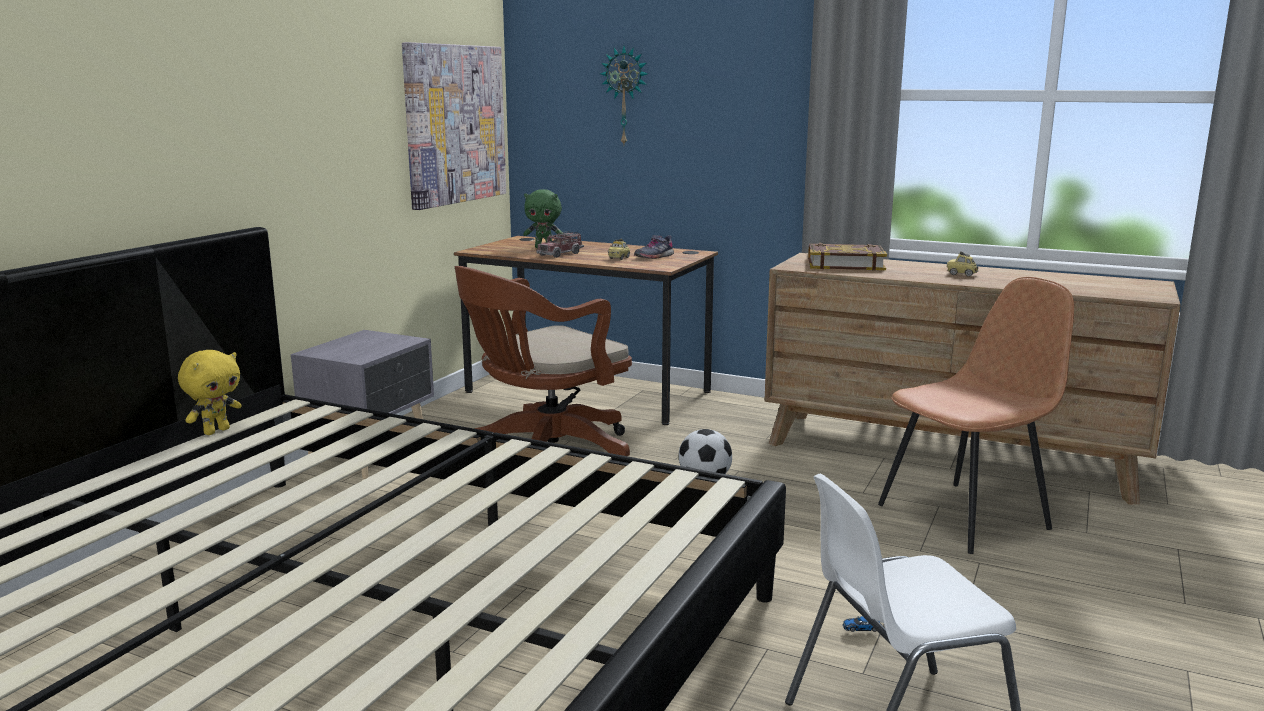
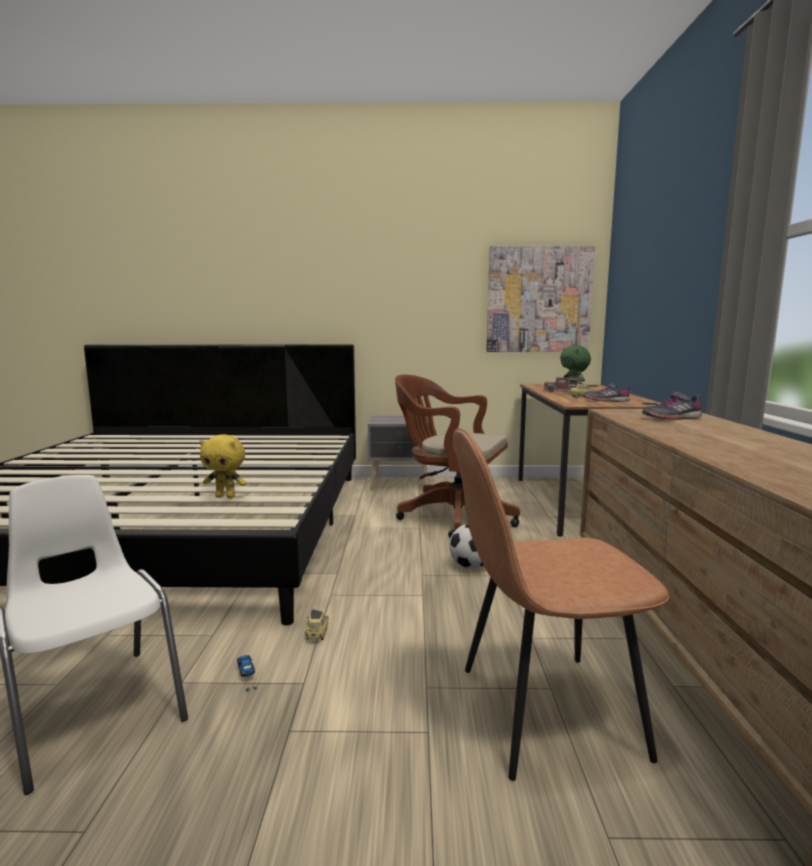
camera: 65 degrees right, 5 degrees down
(216, 431) = (296, 435): yellow plush toy -> yellow plush toy (226, 497)
(625, 96) = (648, 271): wall clock -> none
(845, 264) = (671, 418): book -> grey shoe
(961, 274) = (739, 444): toy car -> toy car (317, 634)
(966, 516) = (543, 711): brown chair -> brown chair turned 135 degrees clockwise

